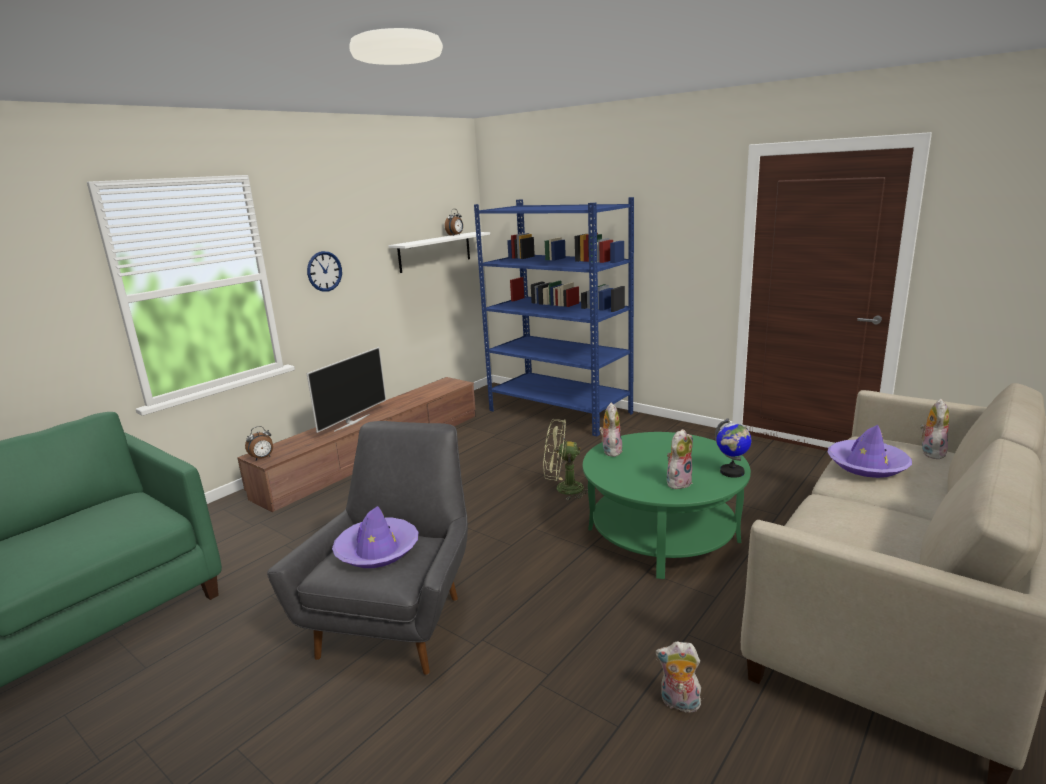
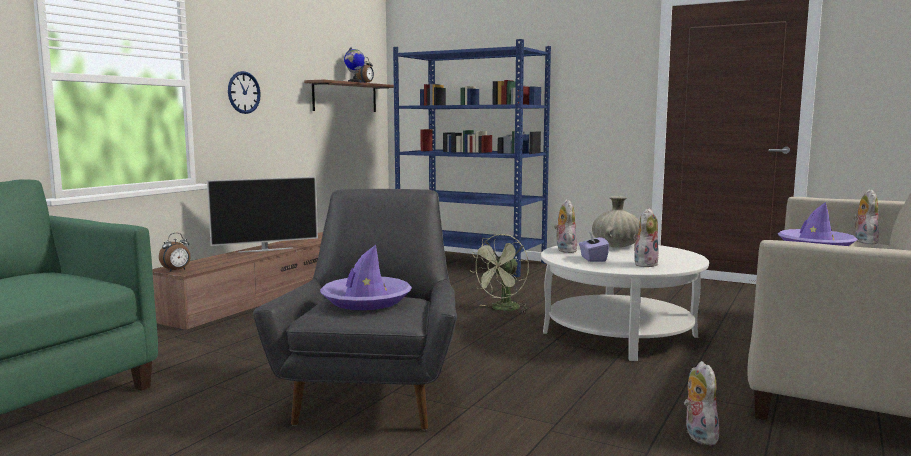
camera: 10 degrees left, 10 degrees down
(351, 422) = (265, 250): television -> television turned 45 degrees clockwise
(435, 251) = (345, 97): white shelf -> brown shelf
(563, 489) = (502, 309): green fan -> green fan turned 45 degrees counterclockwise
(630, 470) = (593, 259): none -> purple tissue box
(662, 534) = (619, 334): green coffee table -> white coffee table
(667, 443) = (616, 246): none -> beige vase
(679, 704) = (698, 436): plush toy -> plush toy turned 75 degrees clockwise
(732, 472) = (691, 259): globe -> globe (355, 82)

